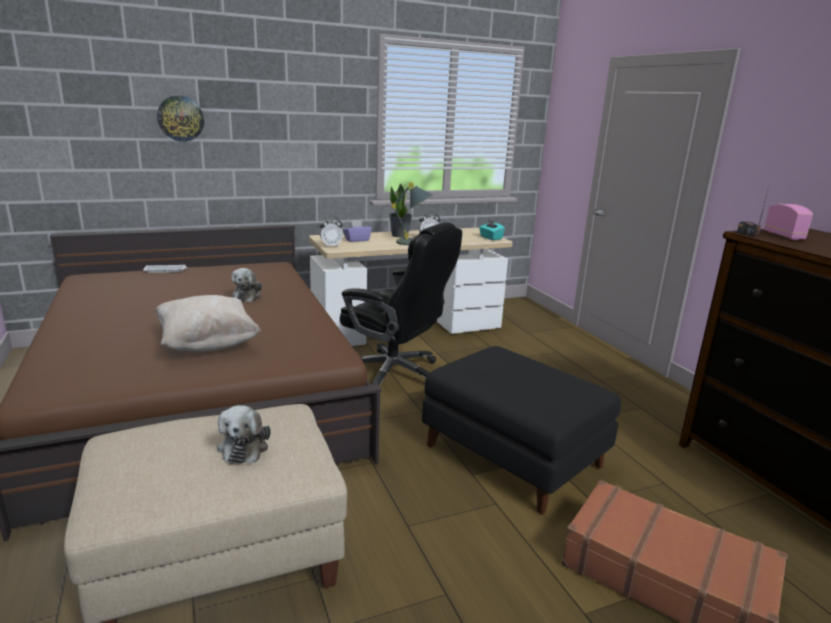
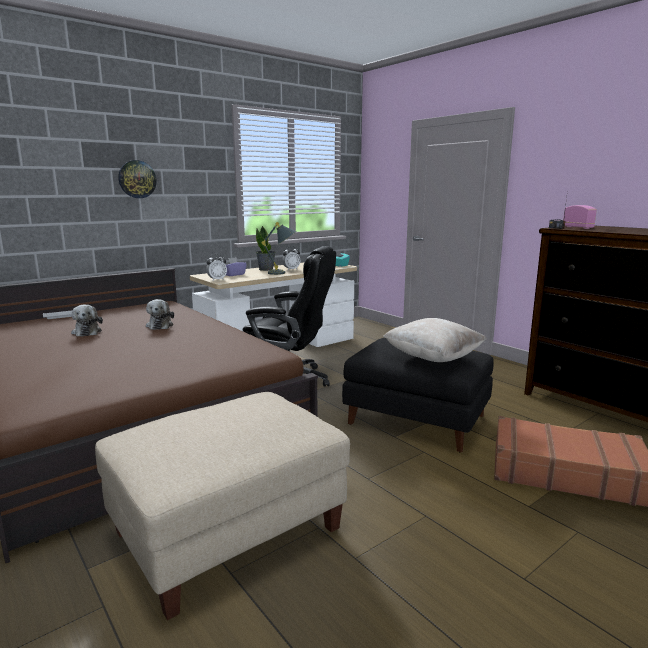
camera: 15 degrees left, 5 degrees down
(180, 118) = (67, 176): wall clock -> wall clock (137, 179)
(207, 344) = (156, 360): beige pillow -> beige pillow (433, 358)
(244, 446) = (250, 421): plush toy -> plush toy (87, 332)

